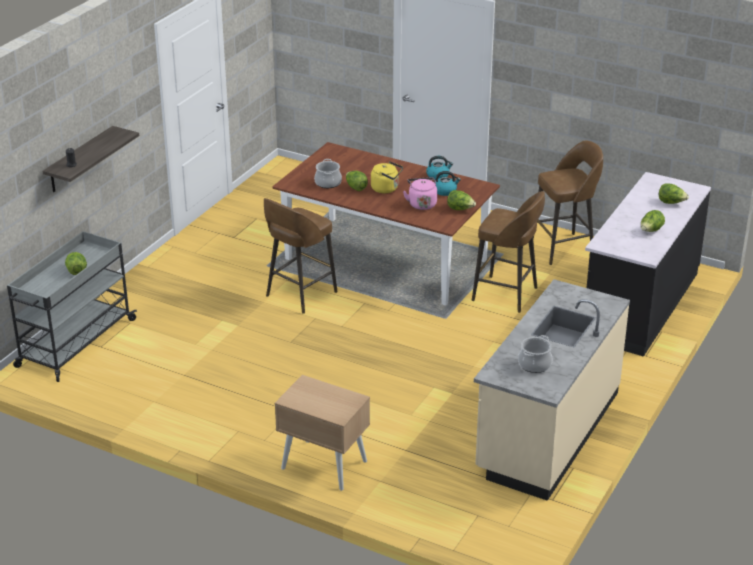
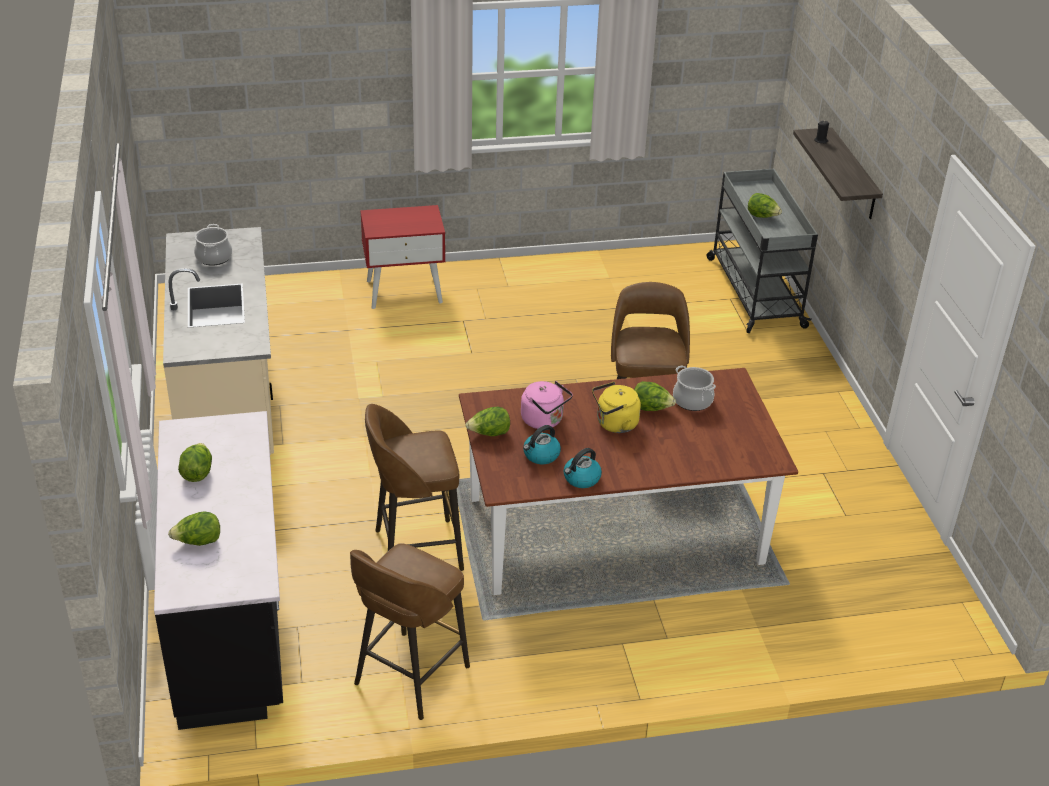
camera: 140 degrees right, 5 degrees up
(323, 464) = (404, 291): beige nightstand -> red nightstand

